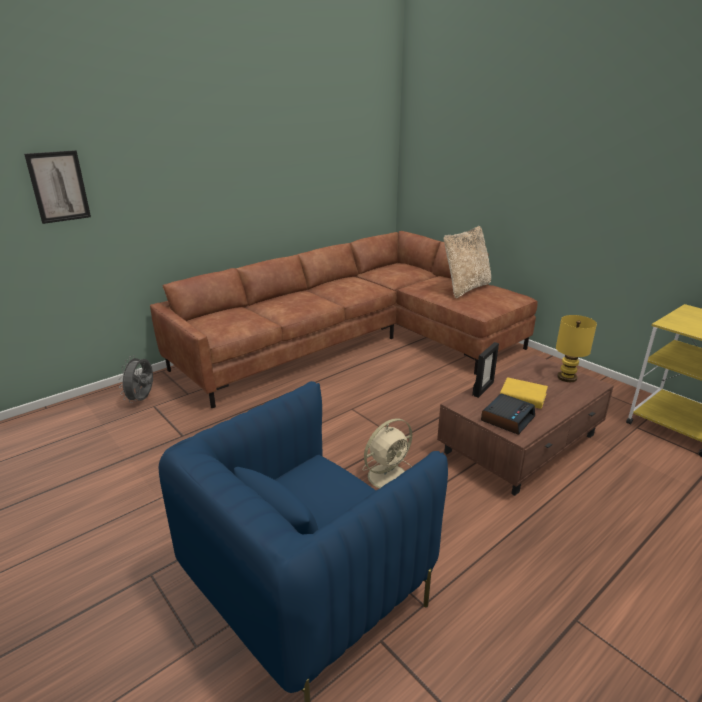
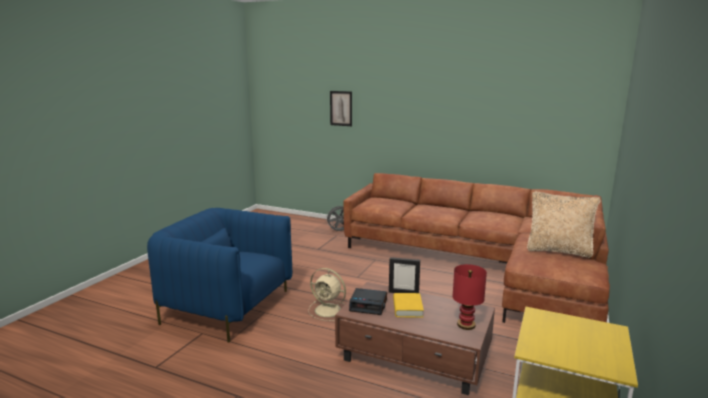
camera: 65 degrees right, 10 degrees down
(567, 377) = (466, 325): yellow table lamp -> red table lamp

